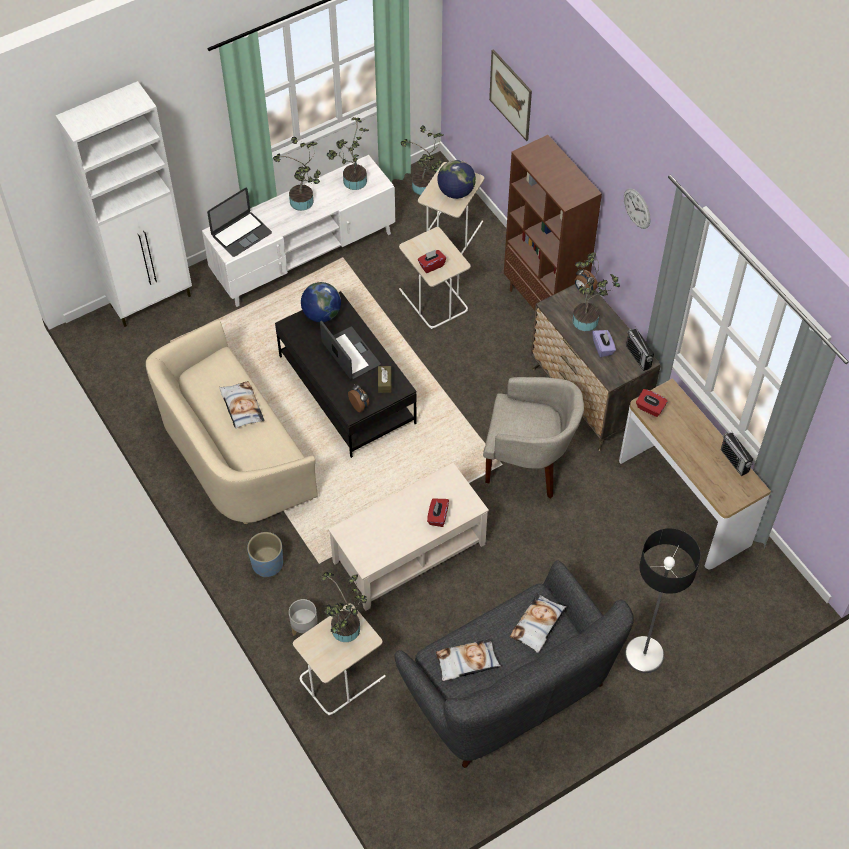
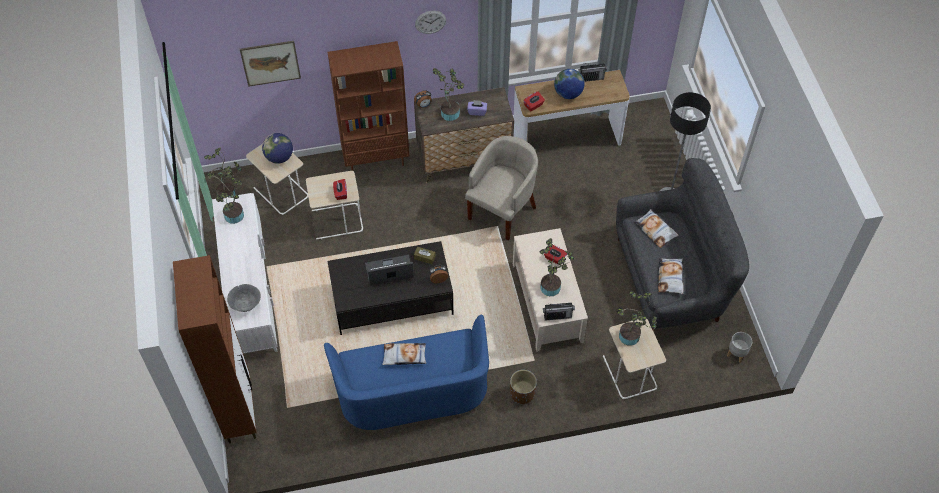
camera: 70 degrees left, 0 degrees up
(152, 301) = (239, 411): white cabinet -> brown cabinet
(232, 450) = (413, 390): beige sofa -> blue sofa
(241, 234) = (246, 305): laptop -> grey bowl
(267, 564) = (522, 394): blue planter -> brown planter
(304, 203) = (237, 254): potted plant -> potted plant (552, 286)
(304, 629) = (584, 384): grey planter -> grey planter (737, 354)
(321, 314) = (343, 279): globe -> globe (568, 94)
(638, 357) = (493, 96): radio -> radio (557, 316)

